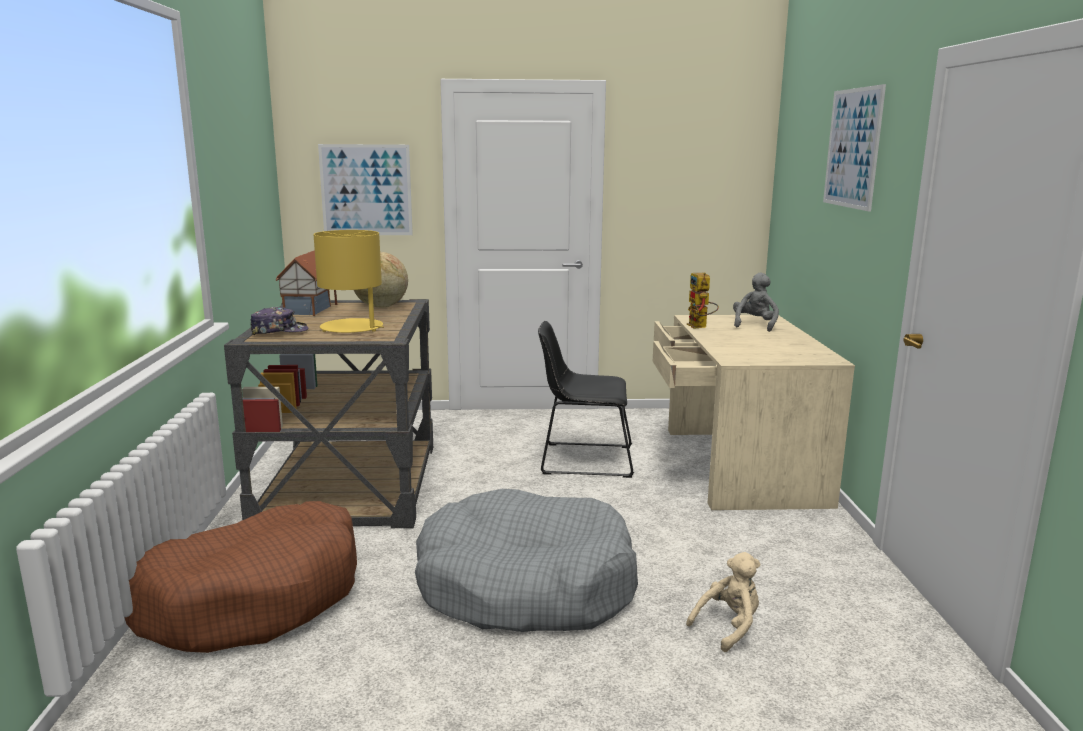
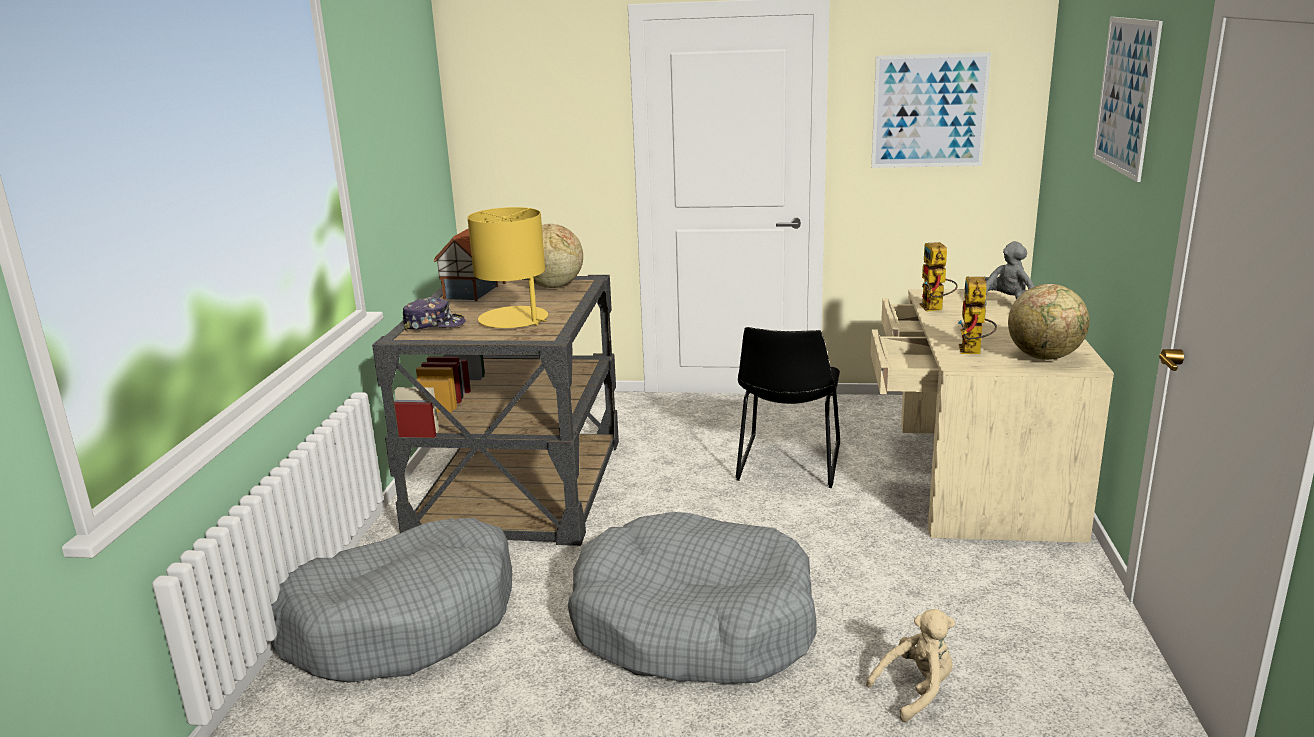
camera: 10 degrees right, 5 degrees up
(254, 598) = (403, 622): brown dog bed -> grey dog bed
(366, 190) = (544, 139): picture -> picture (929, 111)
(582, 460) = (788, 464): black chair -> black chair turned 90 degrees counterclockwise
(741, 353) = (973, 352): none -> toy robot
(798, 356) = (1044, 357): none -> globe

